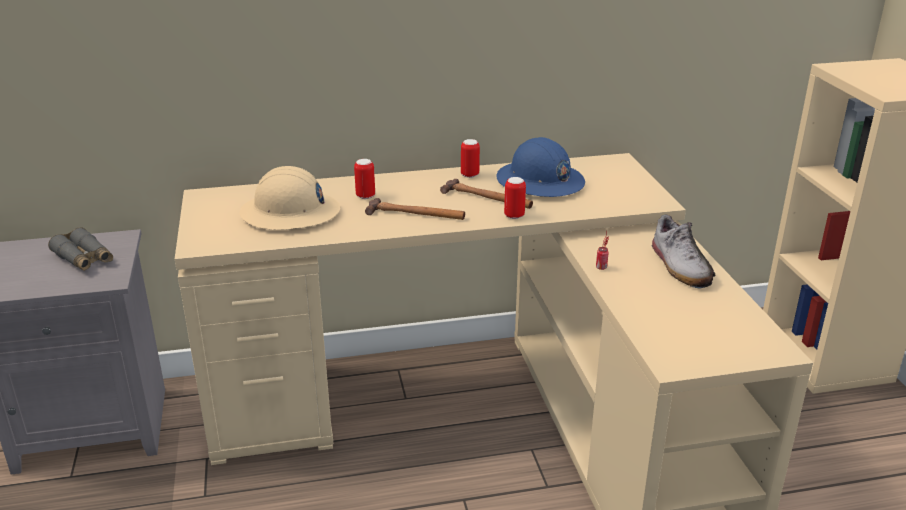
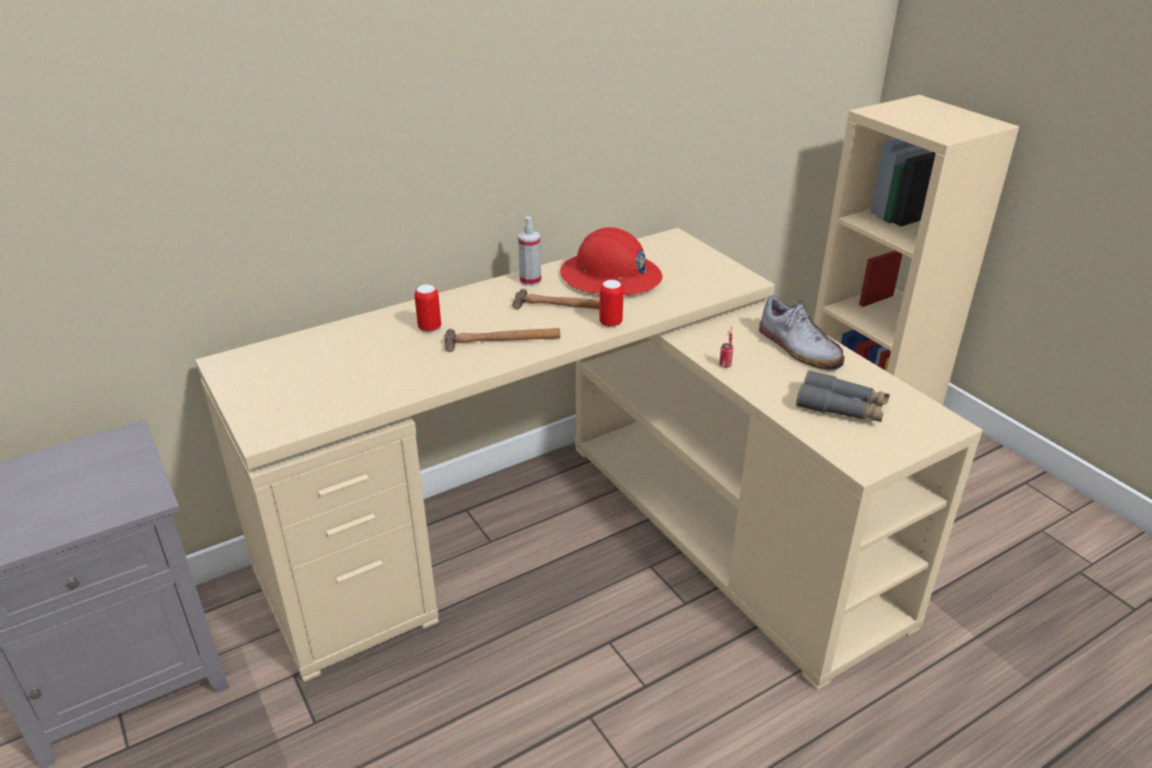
camera: 20 degrees left, 5 degrees up
(84, 259) = (92, 476): grey binoculars -> grey binoculars (841, 407)
(290, 213) = (354, 367): beige hard hat -> none
(470, 175) = (530, 281): can -> spray bottle
(540, 182) = (610, 277): blue hard hat -> red hard hat

